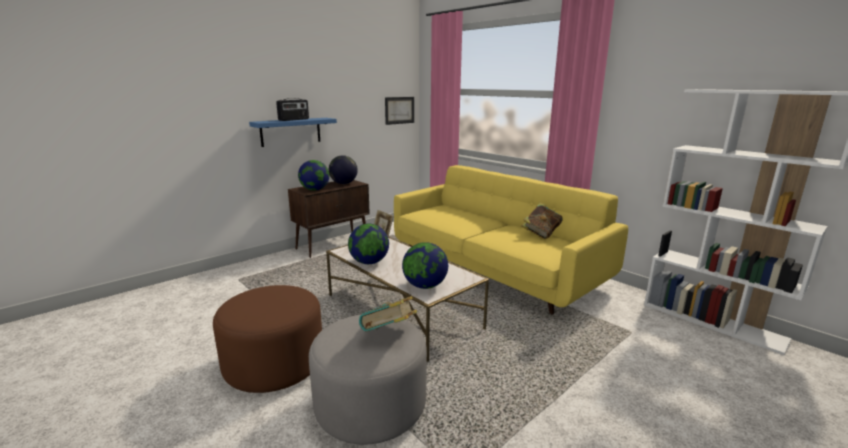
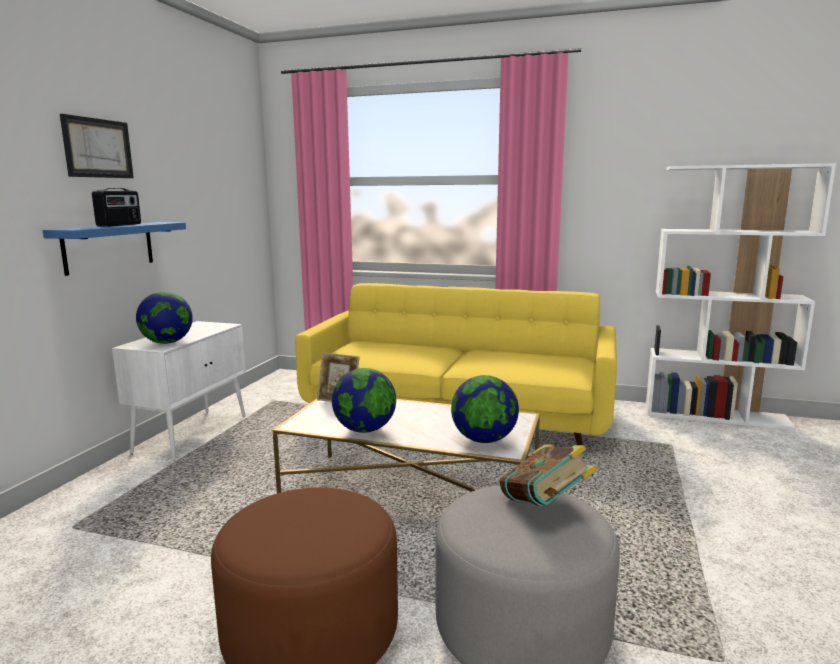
camera: 30 degrees left, 5 degrees down
(333, 245) = (193, 433): brown cabinet -> white cabinet
(343, 183) = (200, 328): globe -> none
(399, 110) = (248, 211): picture -> picture (98, 148)
(541, 234) = (526, 353): book -> none

